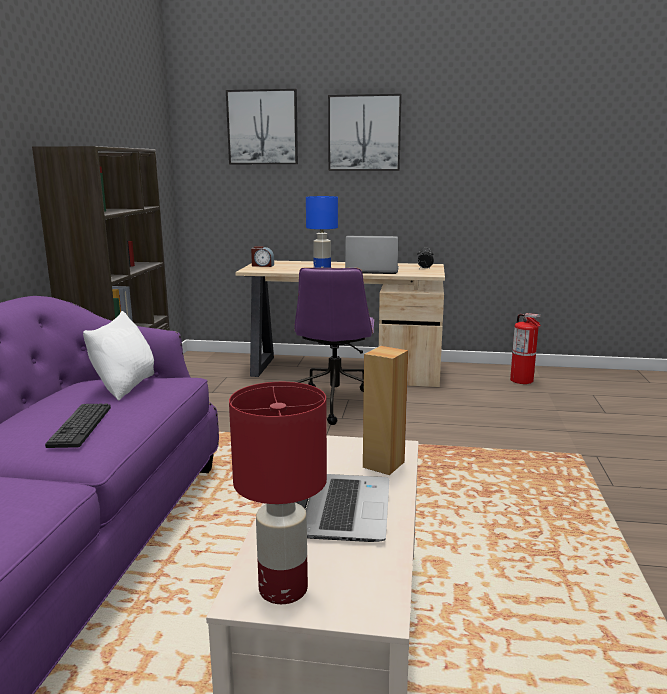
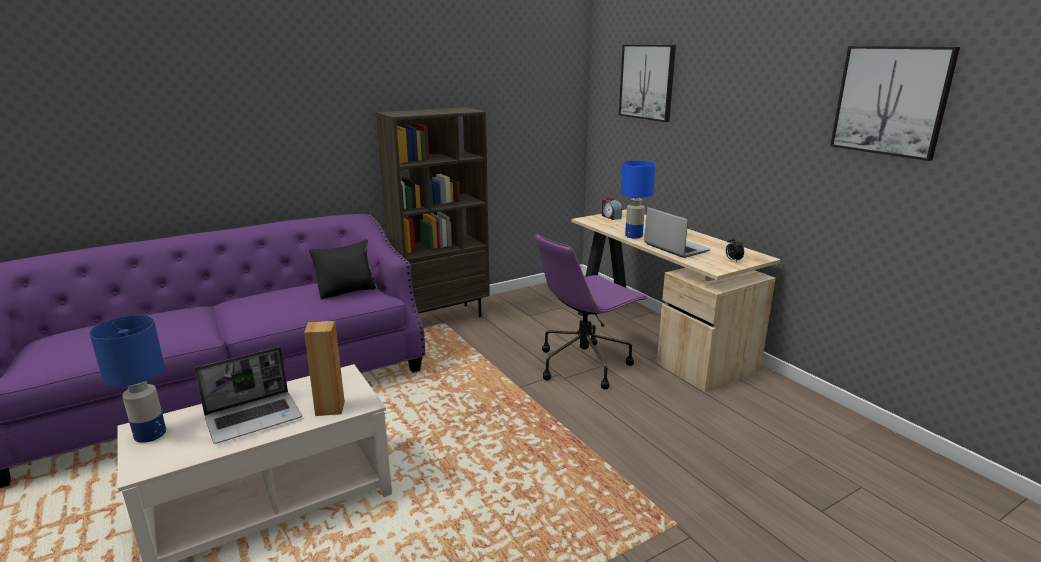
camera: 50 degrees right, 5 degrees up
(80, 426) = (275, 307): keyboard -> none
(125, 386) = (347, 291): white pillow -> black pillow
(284, 590) = (150, 435): red table lamp -> blue table lamp
(364, 133) = (726, 96): picture -> picture (891, 101)
(522, 380) = (811, 428): fire extinguisher -> none

